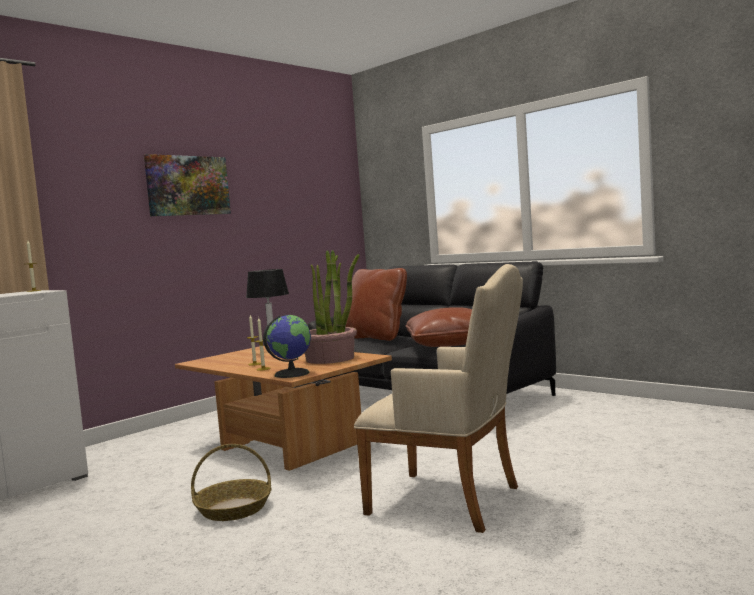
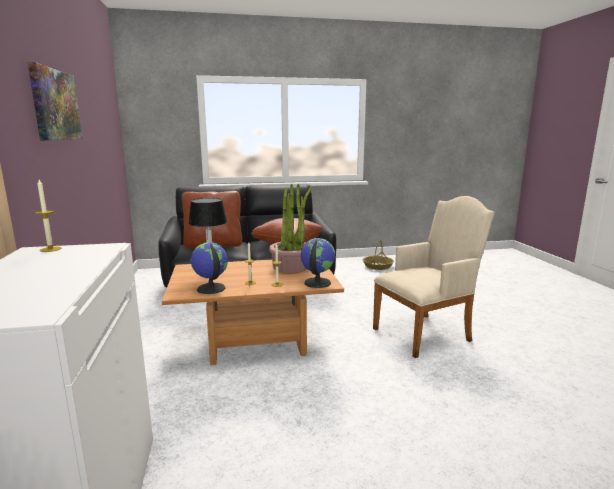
camera: 55 degrees left, 10 degrees up
(220, 362) = (210, 289): none -> globe
(234, 509) = (350, 392): basket -> basket (377, 266)

